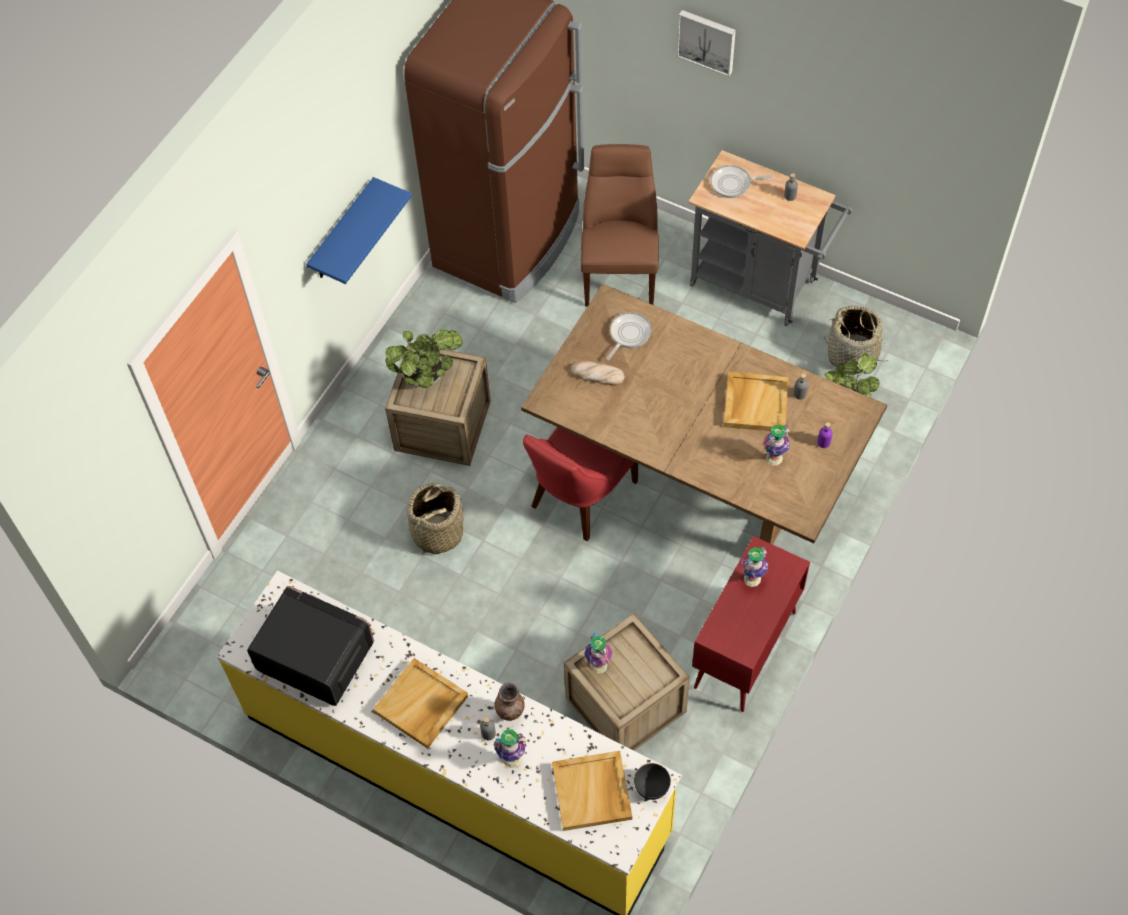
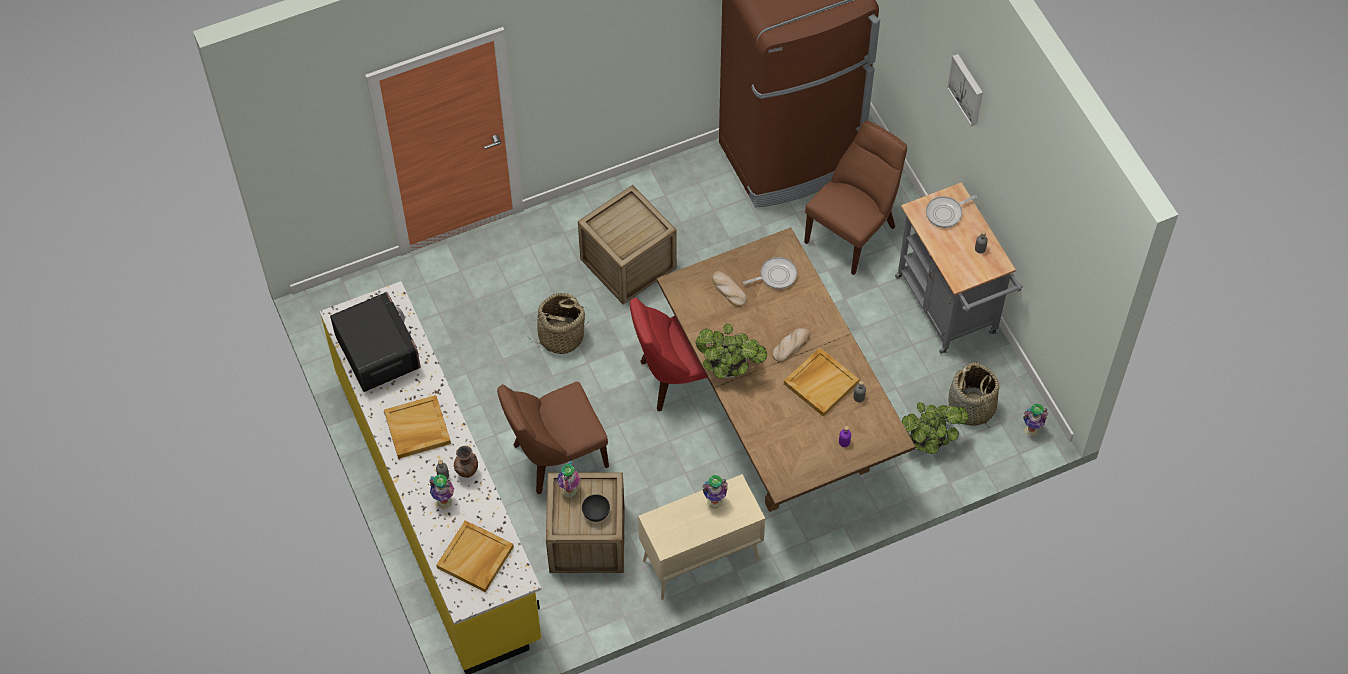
camera: 35 degrees right, 0 degrees up
(342, 232) = (619, 73): blue shelf -> none
(427, 376) = (625, 217): potted plant -> potted plant (730, 369)
(529, 648) = (556, 456): none -> brown chair
(651, 787) = (515, 581): grey bowl -> grey bowl (595, 513)
(698, 388) = (791, 345): none -> bread
(733, 184) = (946, 213): frying pan -> frying pan turned 60 degrees counterclockwise
(744, 651) = (700, 561): red cabinet -> beige cabinet
(774, 458) = (799, 429): vase -> vase (1031, 430)

